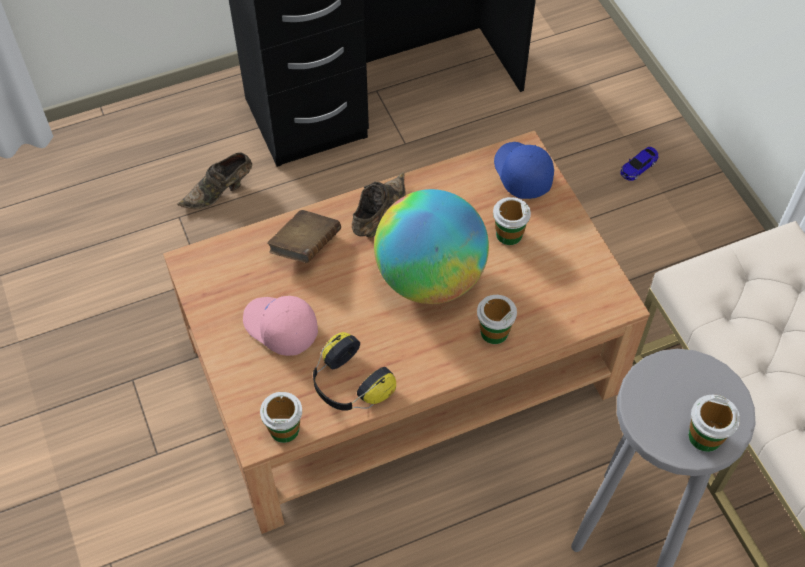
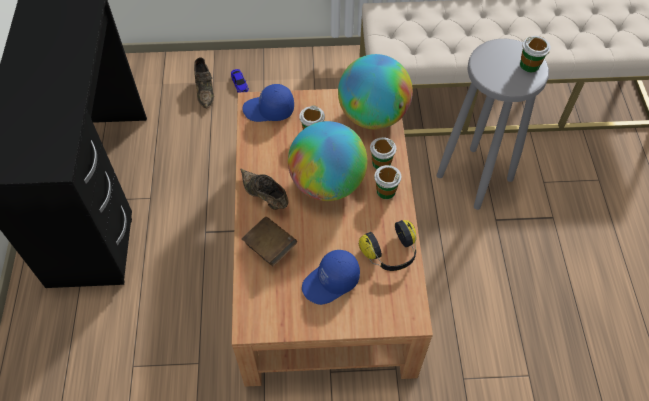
camera: 70 degrees left, 0 degrees up
(220, 192) = (126, 330): brown shoe -> brown shoe (205, 90)
(279, 328) = (331, 282): pink cap -> blue cap
(284, 429) = (411, 301): cup -> cup (385, 191)
(575, 297) = (373, 116): none -> globe

